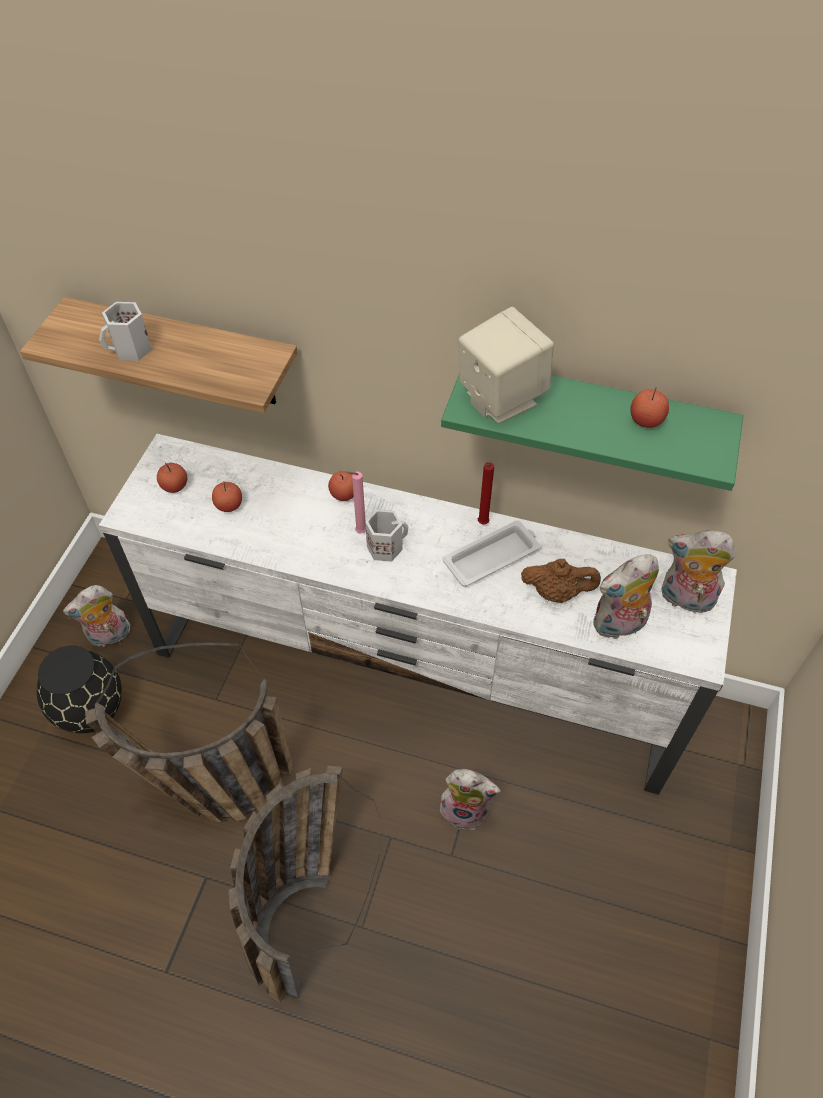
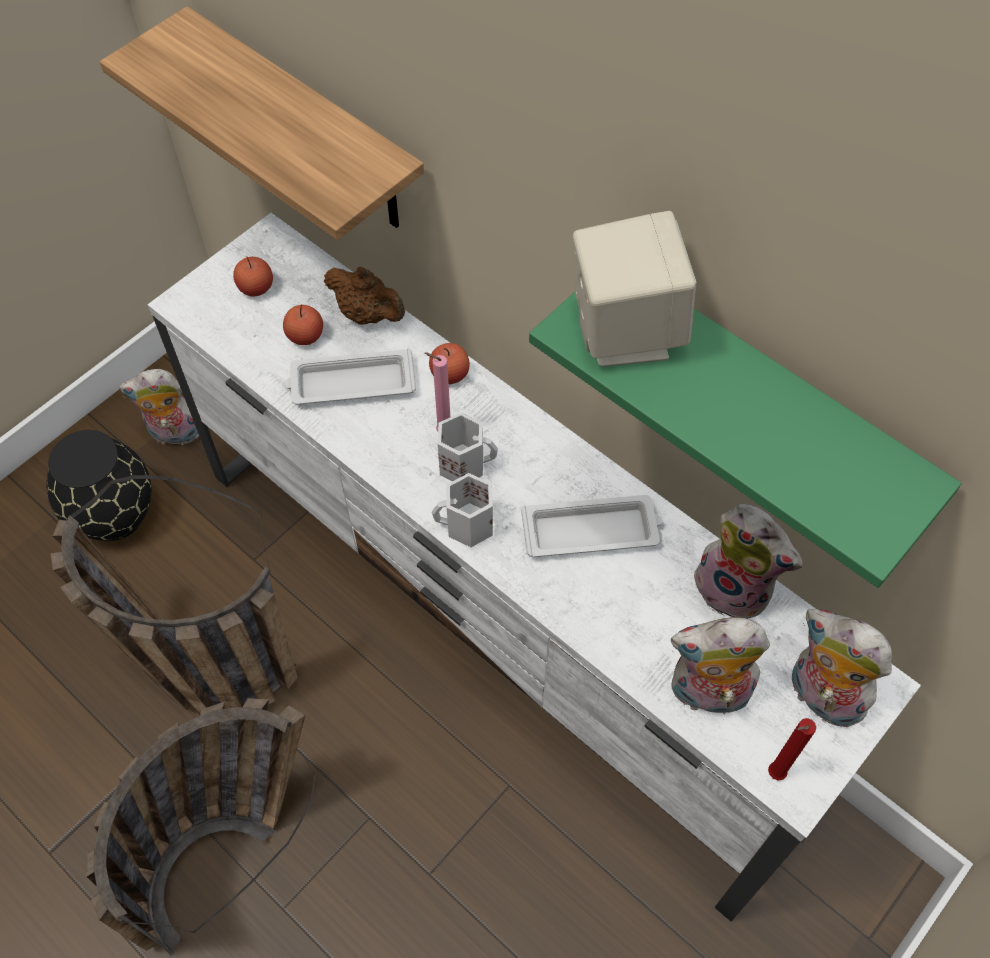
camera: 25 degrees right, 5 degrees up
(131, 350) = (223, 102): white mug -> white mug (468, 526)
(279, 524) = (350, 383): none -> white tray
(466, 809) = (476, 824): plush toy -> plush toy (735, 588)
(481, 524) = (602, 481): red candle -> red candle (773, 774)
(556, 592) = (649, 614): brown teapot -> brown teapot (368, 314)
(646, 420) = (809, 438): apple -> none

